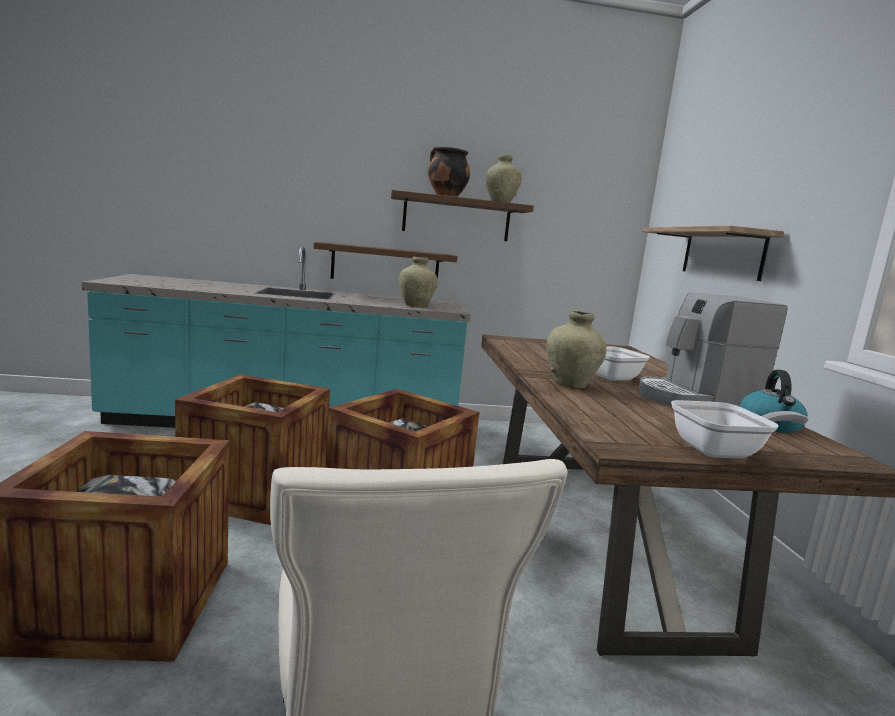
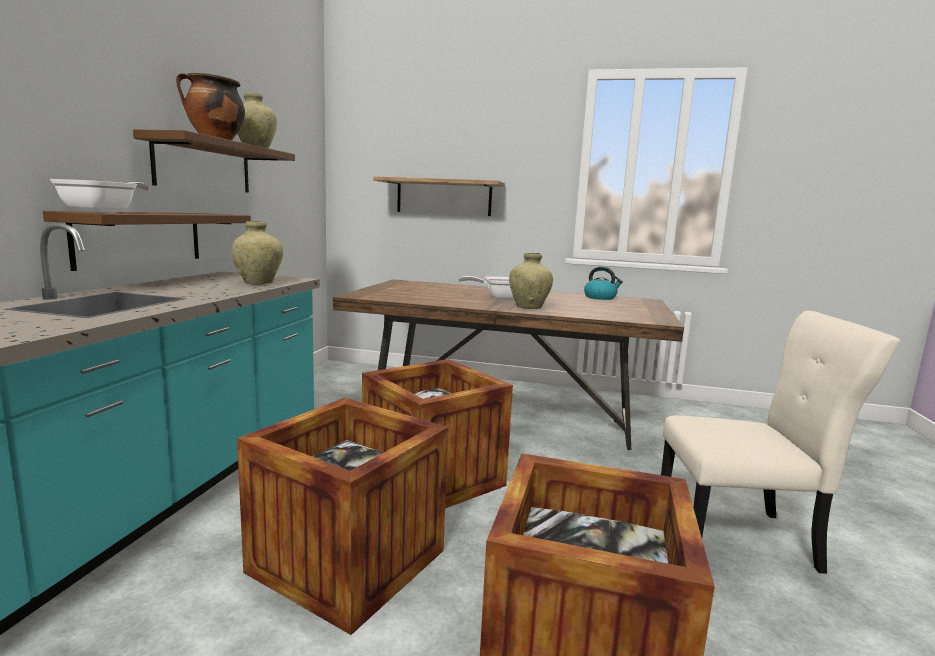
camera: 70 degrees left, 0 degrees up
(696, 399) = (554, 296): coffee machine -> none
(724, 452) = (654, 310): frying pan -> frying pan (105, 212)

